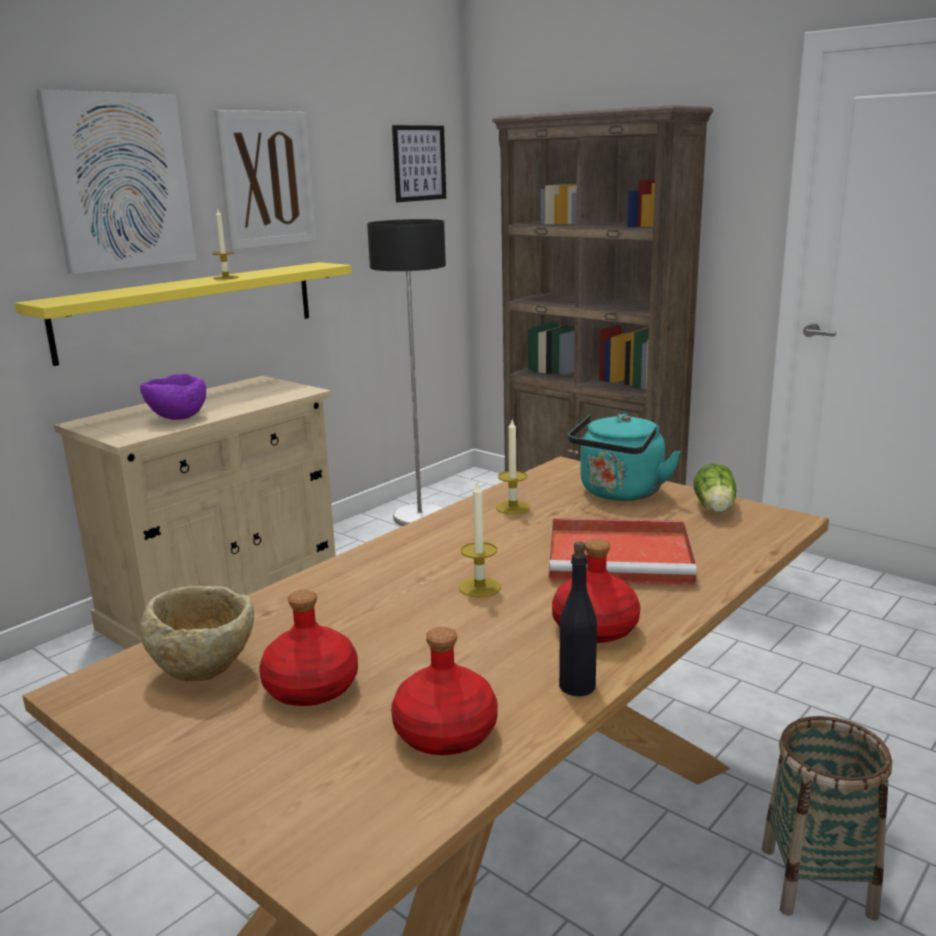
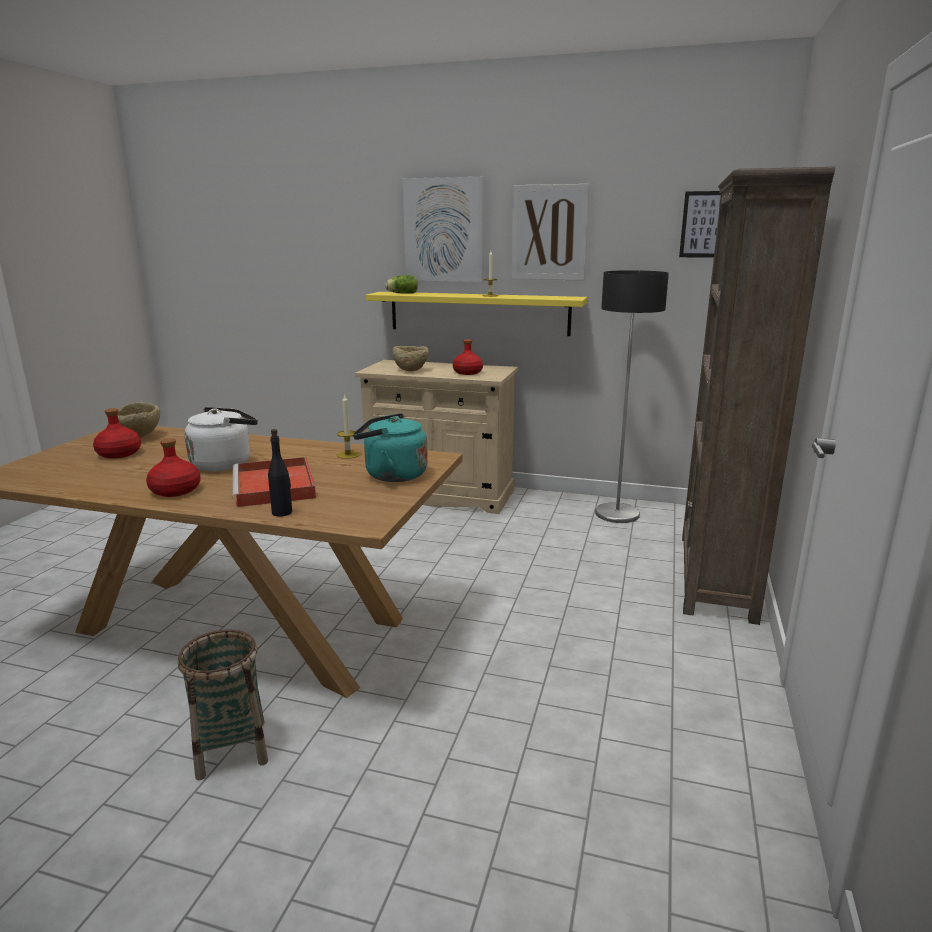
camera: 65 degrees right, 0 degrees up
(177, 418) = (411, 370): purple bowl -> beige bowl
(445, 732) = (76, 478): red bottle -> red bottle (468, 372)
(479, 587) = (225, 463): candle -> white kettle
(577, 686) = (111, 494): black bottle -> black bottle (282, 512)
(714, 509) = (377, 502): lettuce -> lettuce (401, 293)

